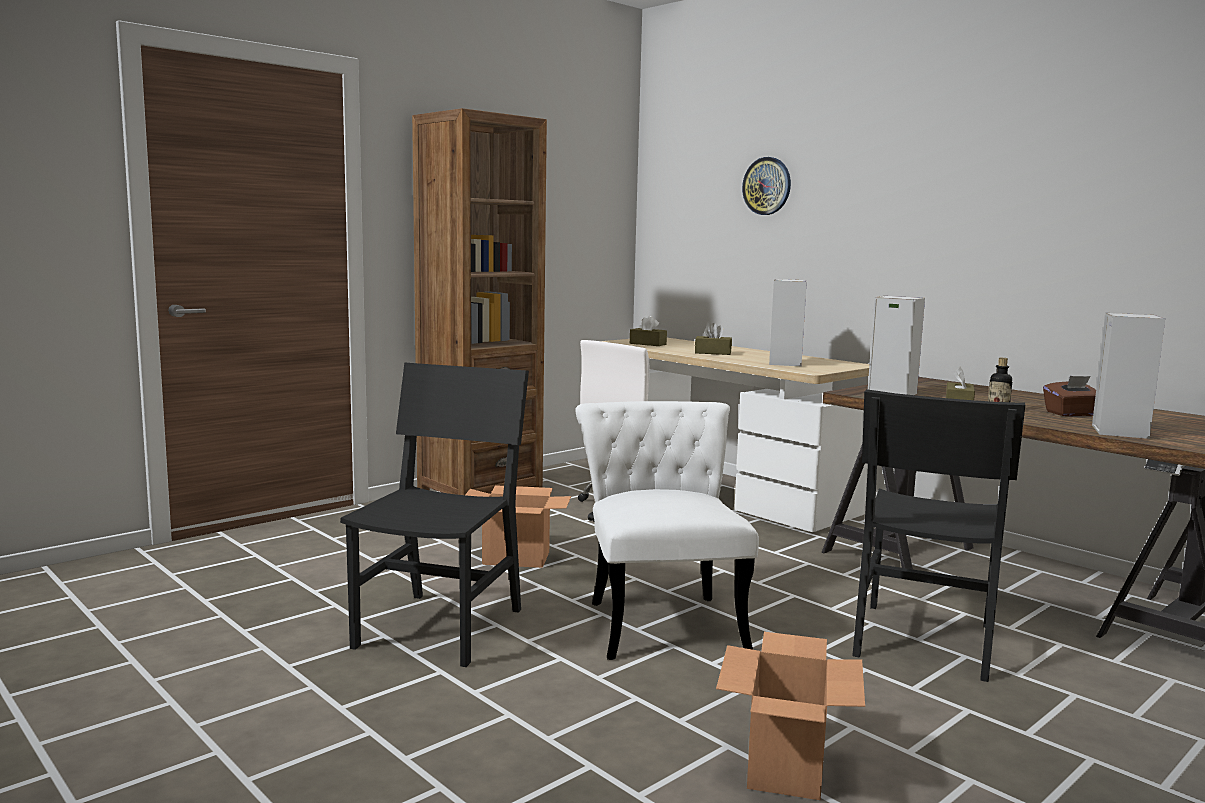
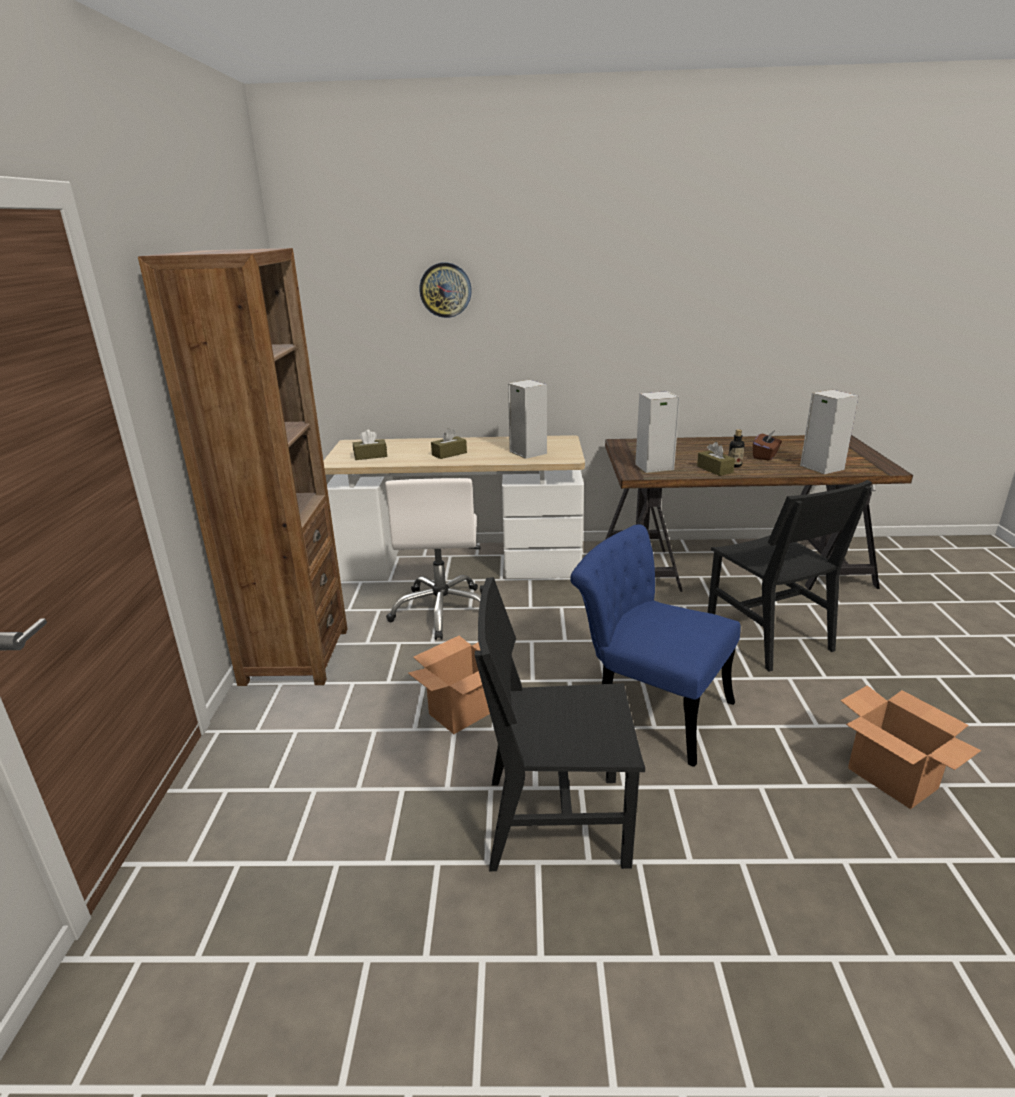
camera: 45 degrees left, 15 degrees up
(440, 628) = (556, 821): black chair -> black chair turned 60 degrees counterclockwise
(661, 619) = (648, 708): white chair -> blue chair

